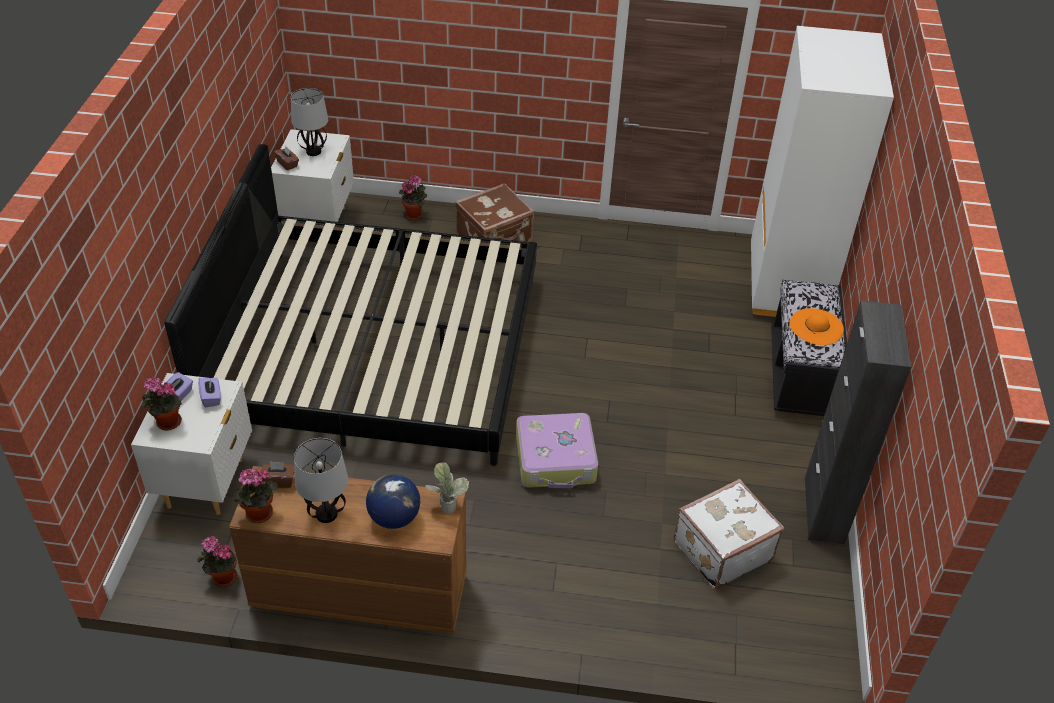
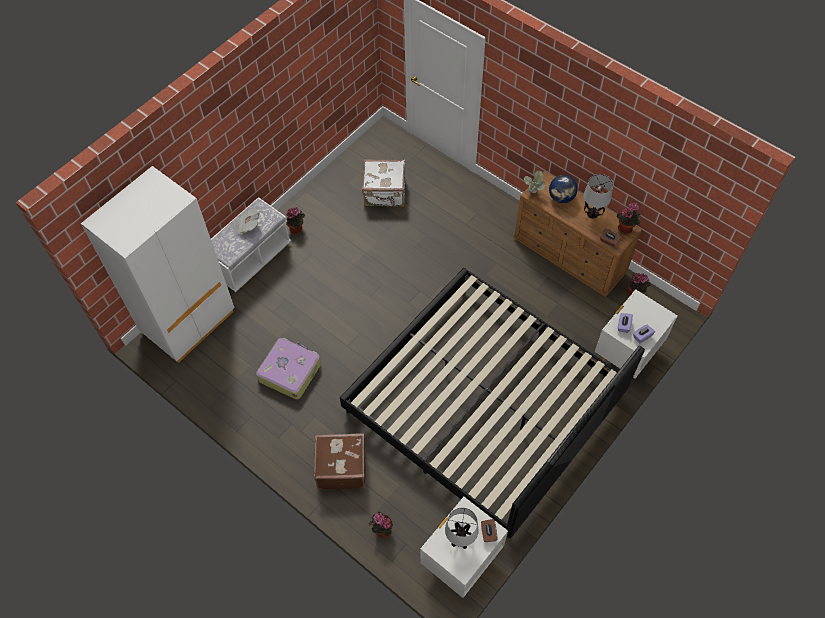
camera: 145 degrees left, 15 degrees up
(166, 423) = (654, 320): potted plant -> potted plant (297, 229)
(556, 460) = (427, 276): suitcase -> suitcase (290, 371)
(800, 375) = (251, 259): black bench -> white bench
(816, 326) = (247, 225): orange hat -> newspaper
(824, 510) = (319, 187): black cabinet -> none

